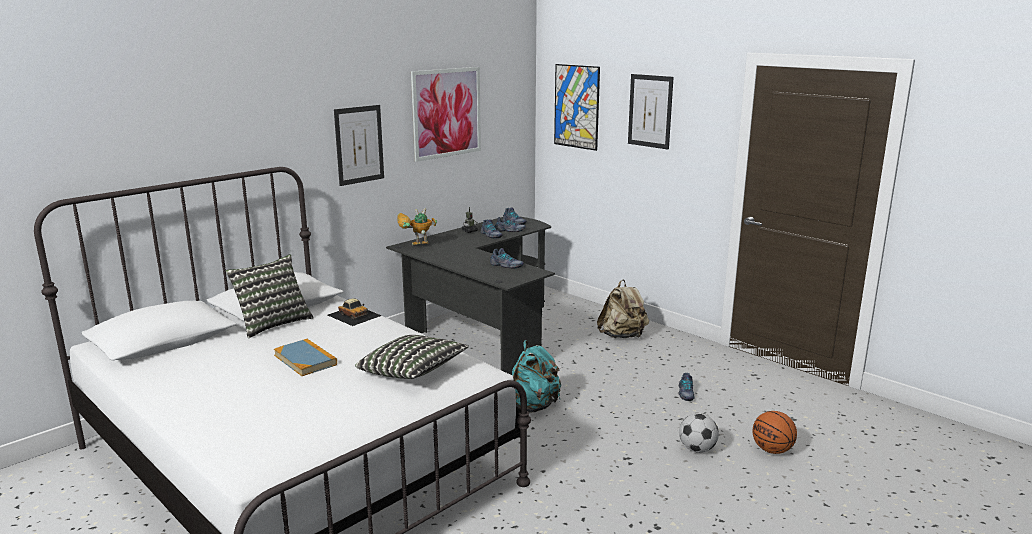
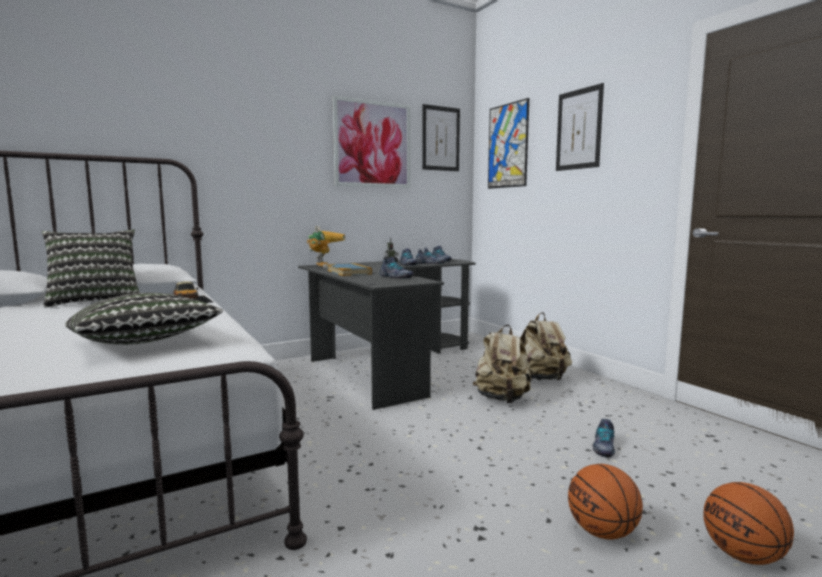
camera: 15 degrees right, 10 degrees down
(305, 360) = (53, 325): book -> book (349, 272)
(359, 145) = (271, 158): picture -> picture (440, 138)
(415, 247) = (323, 266): toy robot -> toy robot turned 105 degrees clockwise
(533, 407) = (389, 438): turquoise backpack -> none
(599, 361) = (502, 399): none -> beige backpack
(697, 449) = (602, 532): football -> basketball

